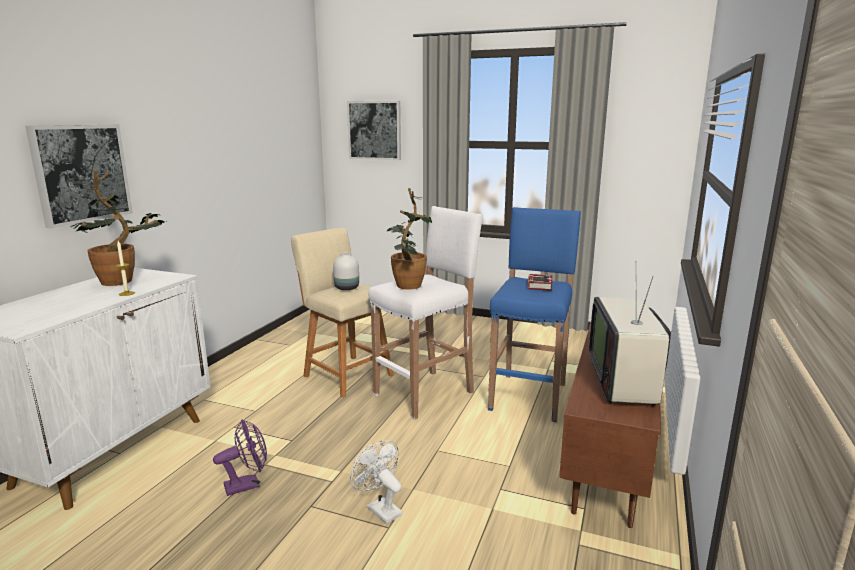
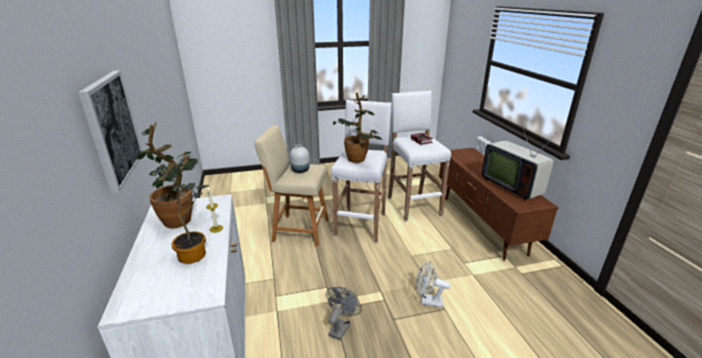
camera: 35 degrees left, 10 degrees up
(76, 304) = (196, 253): none -> potted plant
(247, 484) = (341, 327): purple fan -> grey fan
(374, 130) = (230, 37): picture -> none
(529, 395) = (413, 205): blue stool -> white stool

